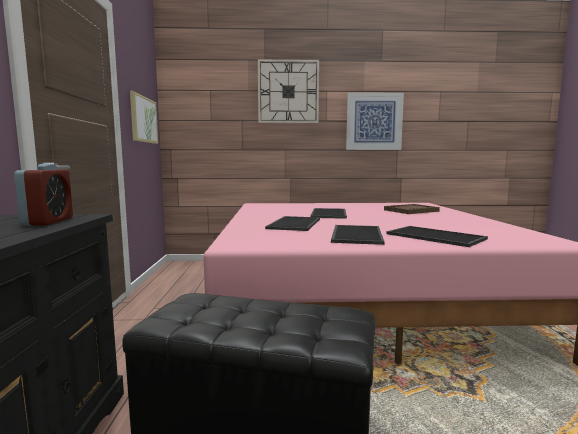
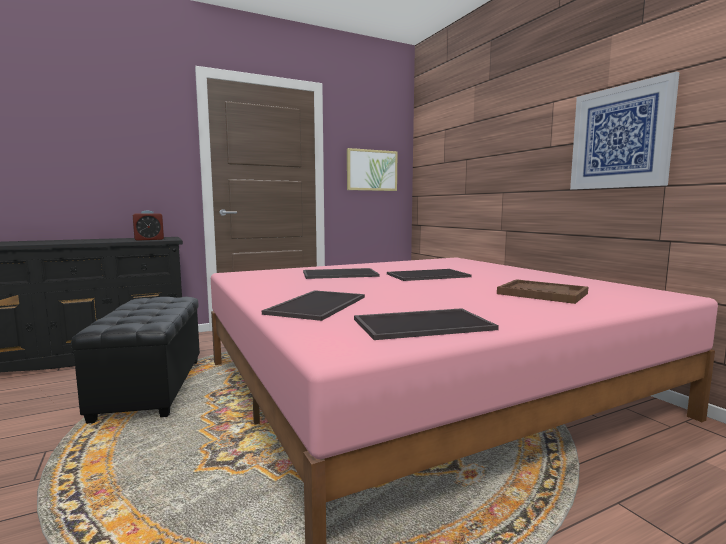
camera: 65 degrees right, 0 degrees up
(288, 92) = (508, 114): wall clock -> none
(355, 234) = (300, 287): tray -> tray (423, 324)

